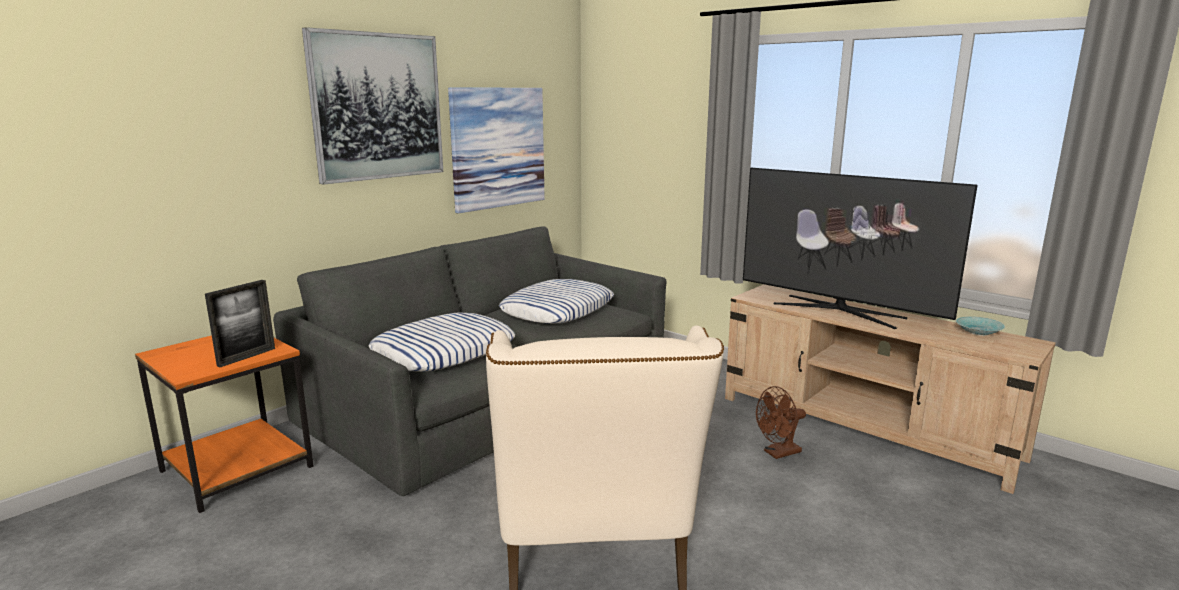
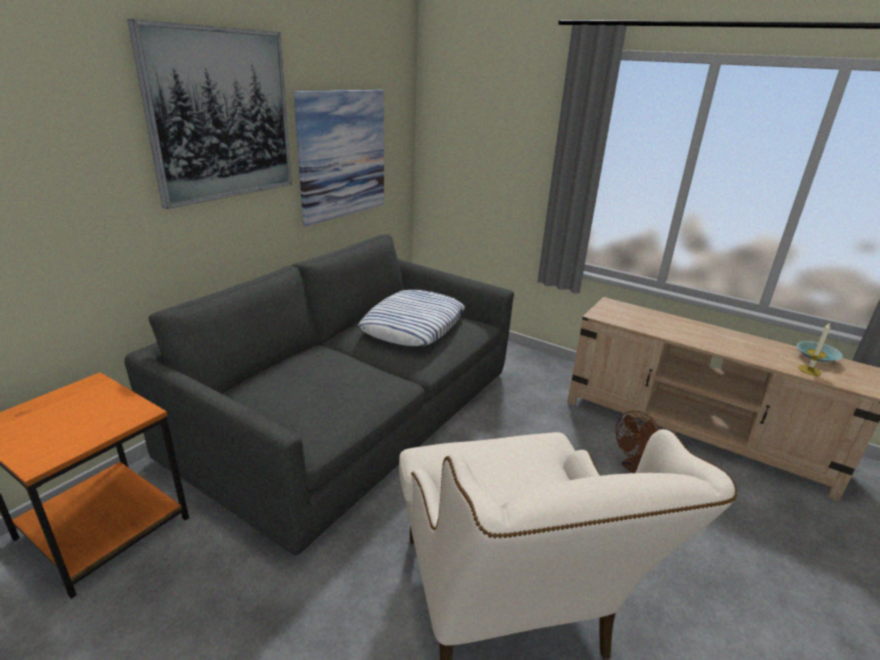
camera: 10 degrees left, 10 degrees up
(246, 357) = (106, 426): picture frame -> none
(444, 351) = (318, 389): pillow -> none
(838, 310) = (685, 332): television -> none
(962, 341) = (809, 370): none -> candle

